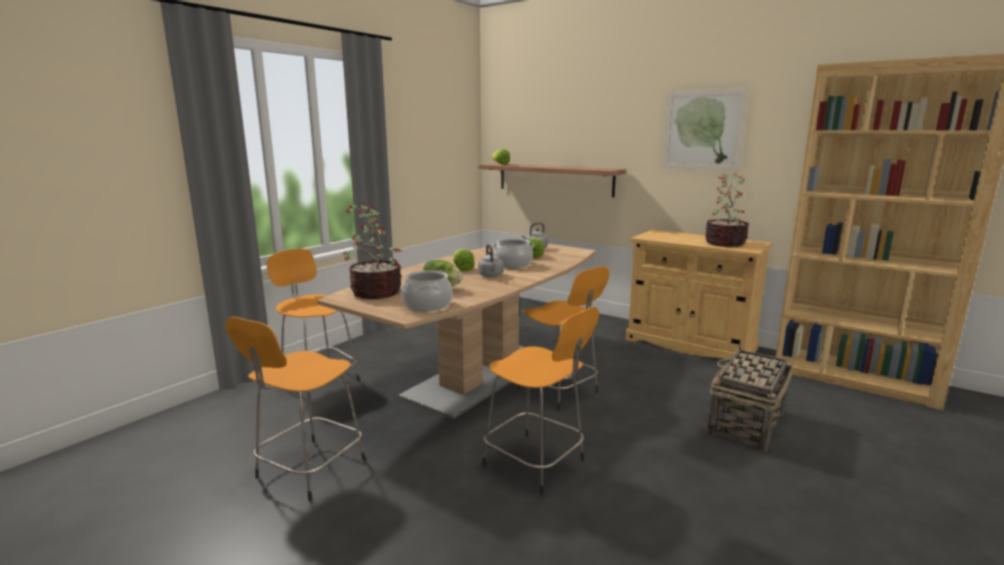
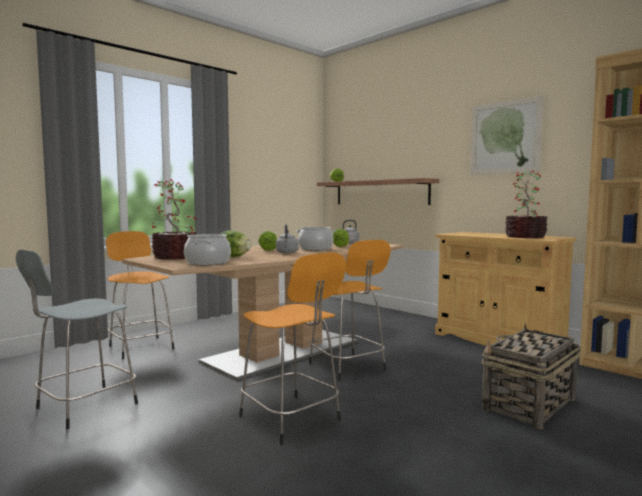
camera: 10 degrees right, 10 degrees down
(308, 470) = (83, 407): orange stool -> grey stool

